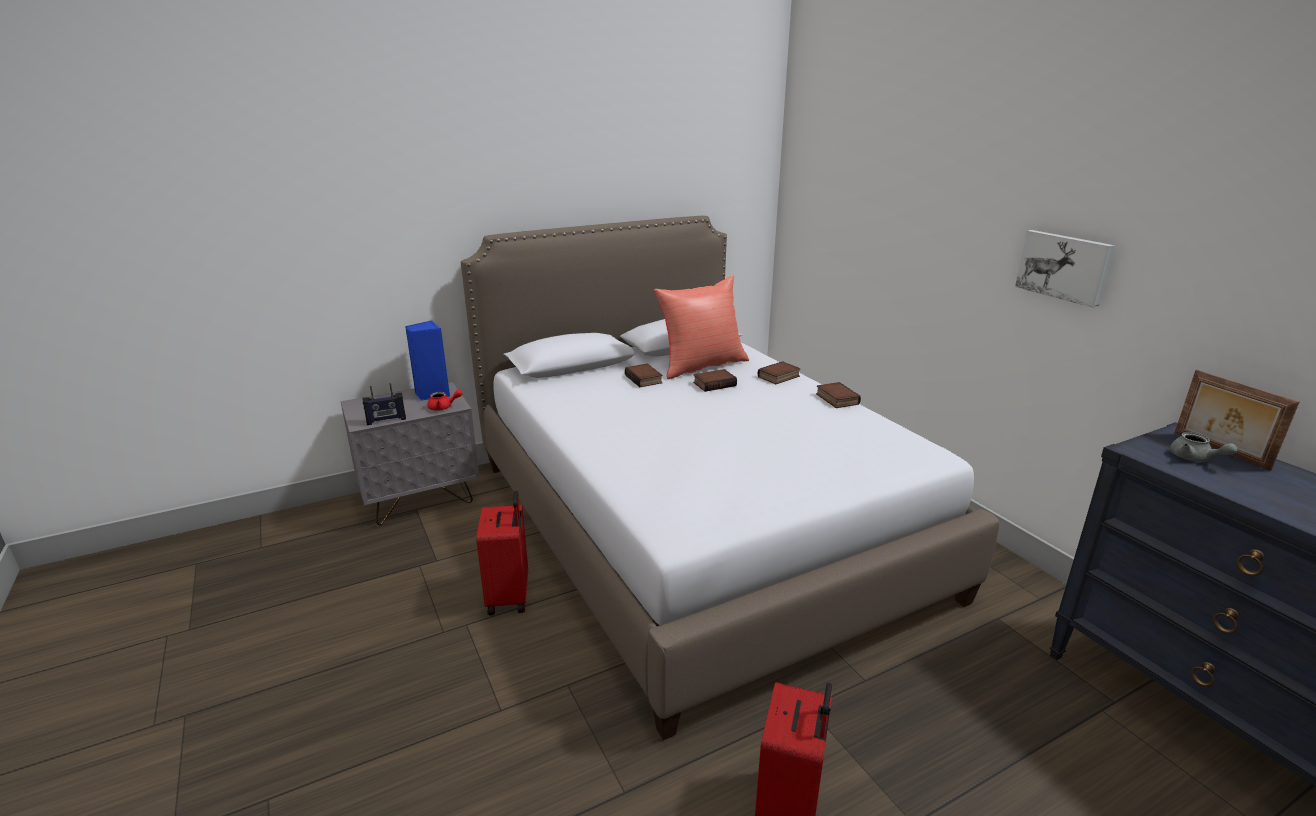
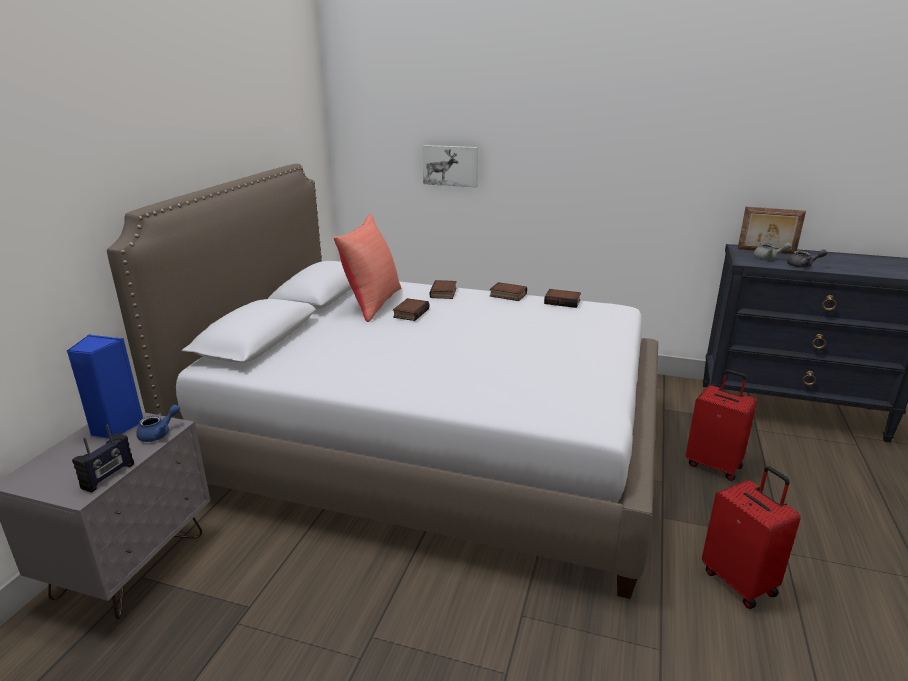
camera: 45 degrees left, 0 degrees up
(443, 407) = (159, 434): red teapot -> blue teapot
(510, 597) = (374, 587): red suitcase -> red suitcase (714, 465)
(644, 379) = (349, 328): book -> book (563, 301)
(1064, 267) = (631, 159): picture -> picture (450, 165)
(1230, 487) = (803, 266): none -> grey teapot

